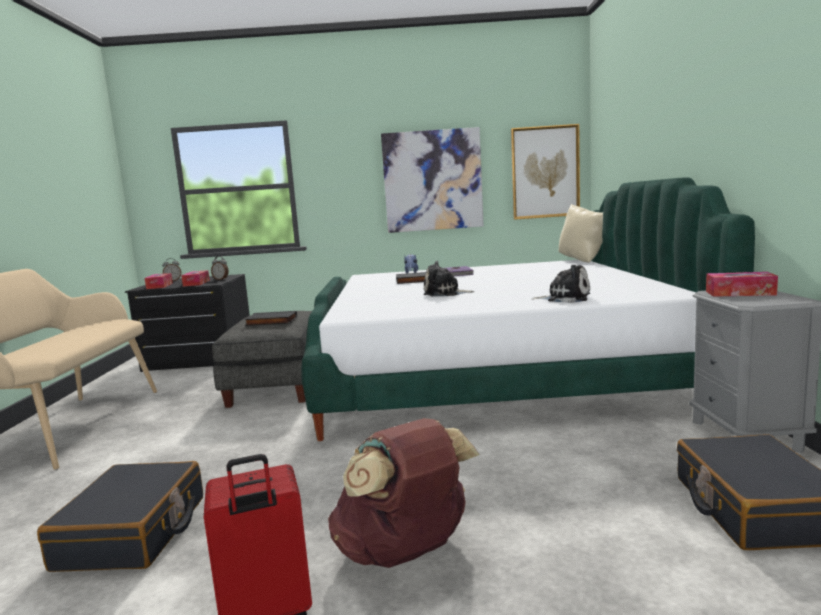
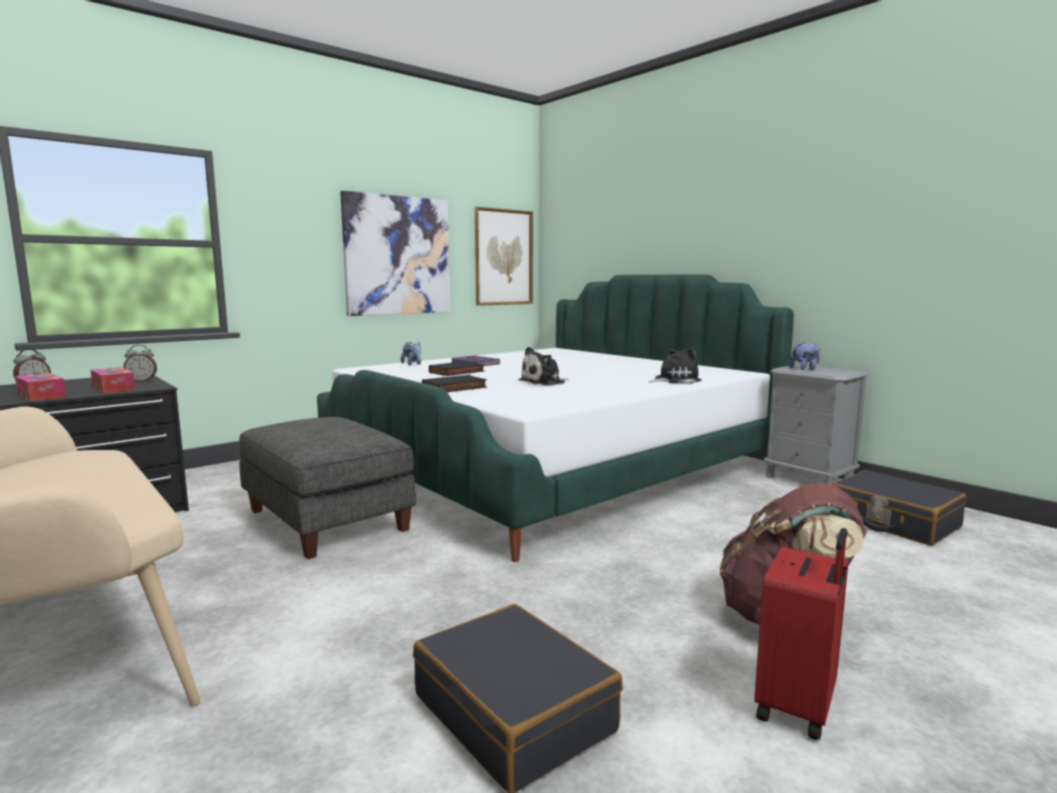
camera: 40 degrees left, 0 degrees up
(271, 322) = (340, 432): black book -> black book (455, 388)
(583, 260) = (561, 349): beige pillow -> none
(740, 293) = (804, 368): tissue box -> plush toy

